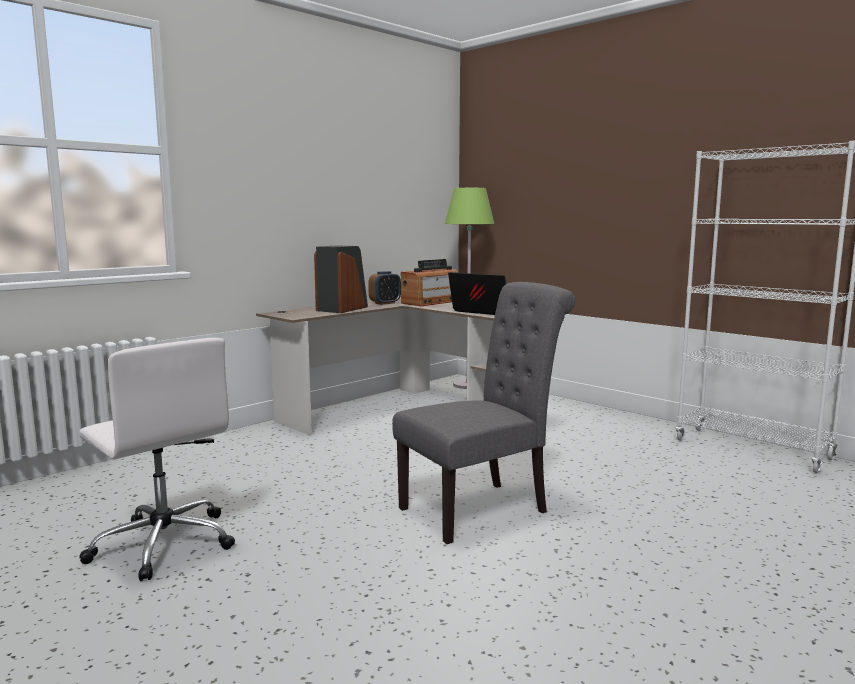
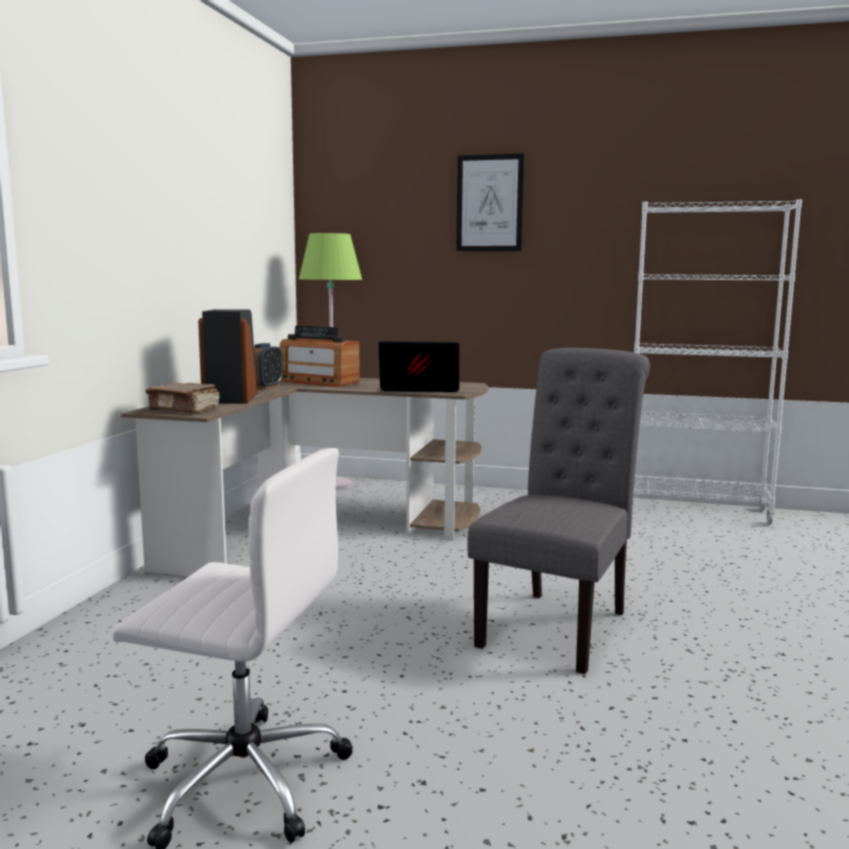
camera: 30 degrees left, 0 degrees up
(293, 313) = (184, 409): none -> brown book
(430, 302) = (318, 382): radio -> radio turned 105 degrees clockwise
(593, 158) = (489, 203): none -> picture

